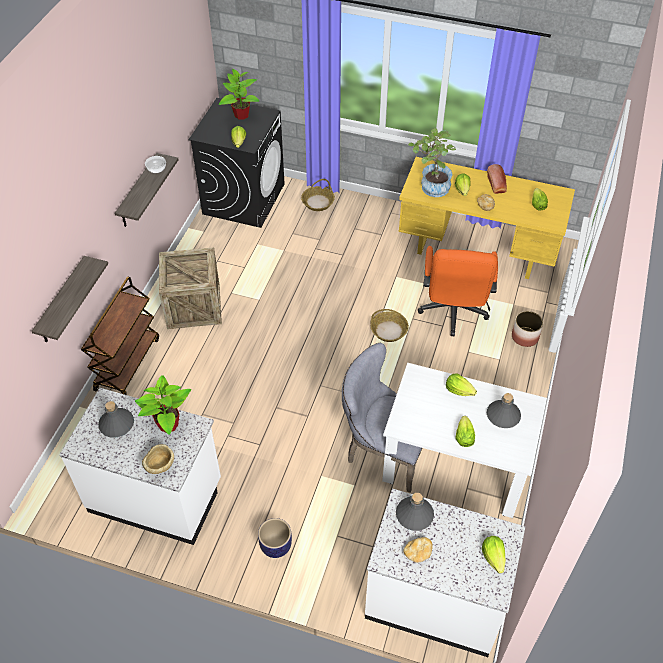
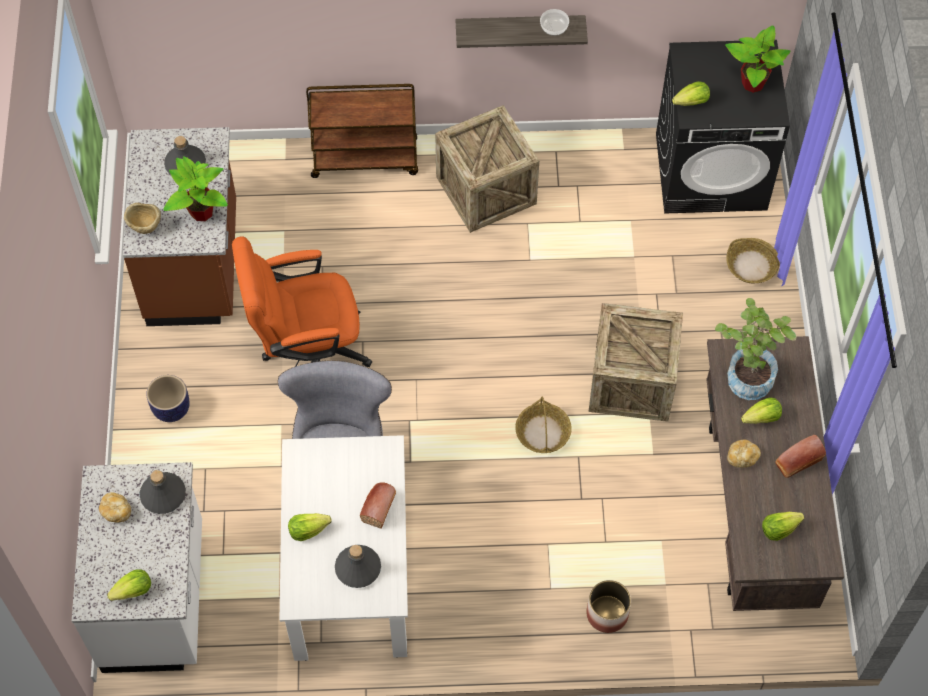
camera: 70 degrees right, 10 degrees up
(62, 302) = (307, 33): shelf -> none
(156, 495) = (195, 265): white counter -> brown counter
(371, 278) = (632, 381): none -> crate
(453, 313) = (611, 506): orange office chair -> orange office chair (306, 349)
(458, 390) = (379, 506): lettuce -> bread
(478, 250) = (756, 509): yellow desk -> brown desk

